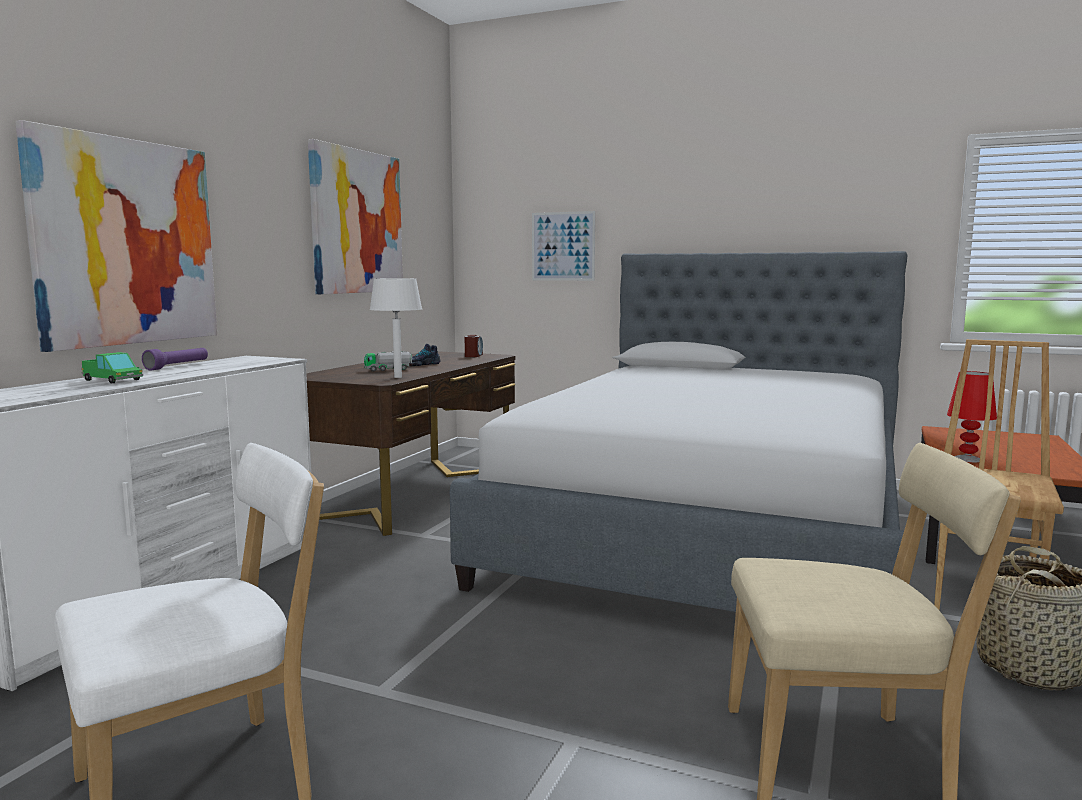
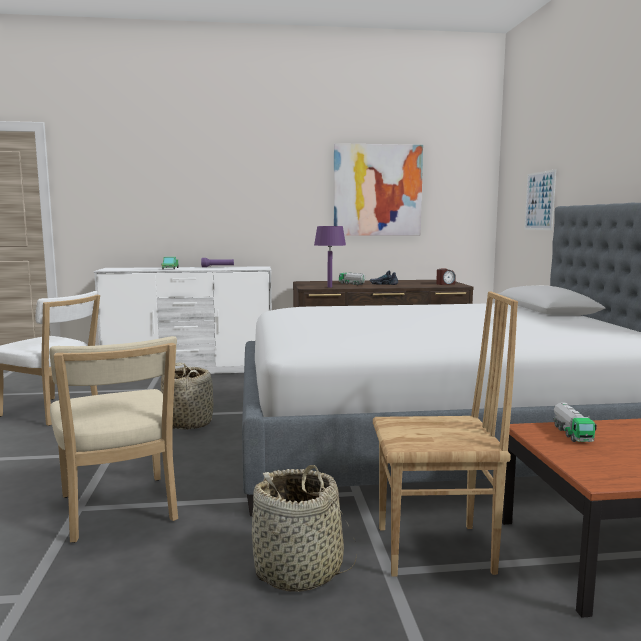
camera: 60 degrees right, 0 degrees up
(126, 242) = (206, 208): picture -> none
(398, 377) = (330, 287): white table lamp -> purple table lamp
(486, 648) = (187, 423): none -> basket
(967, 459) = (571, 433): red table lamp -> toy truck

